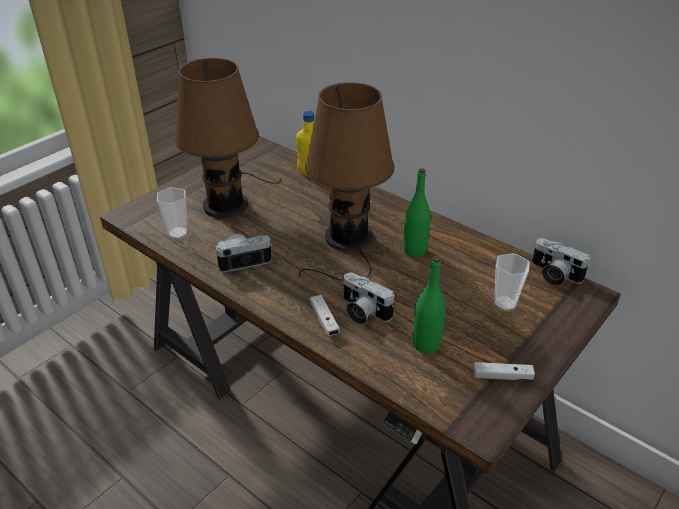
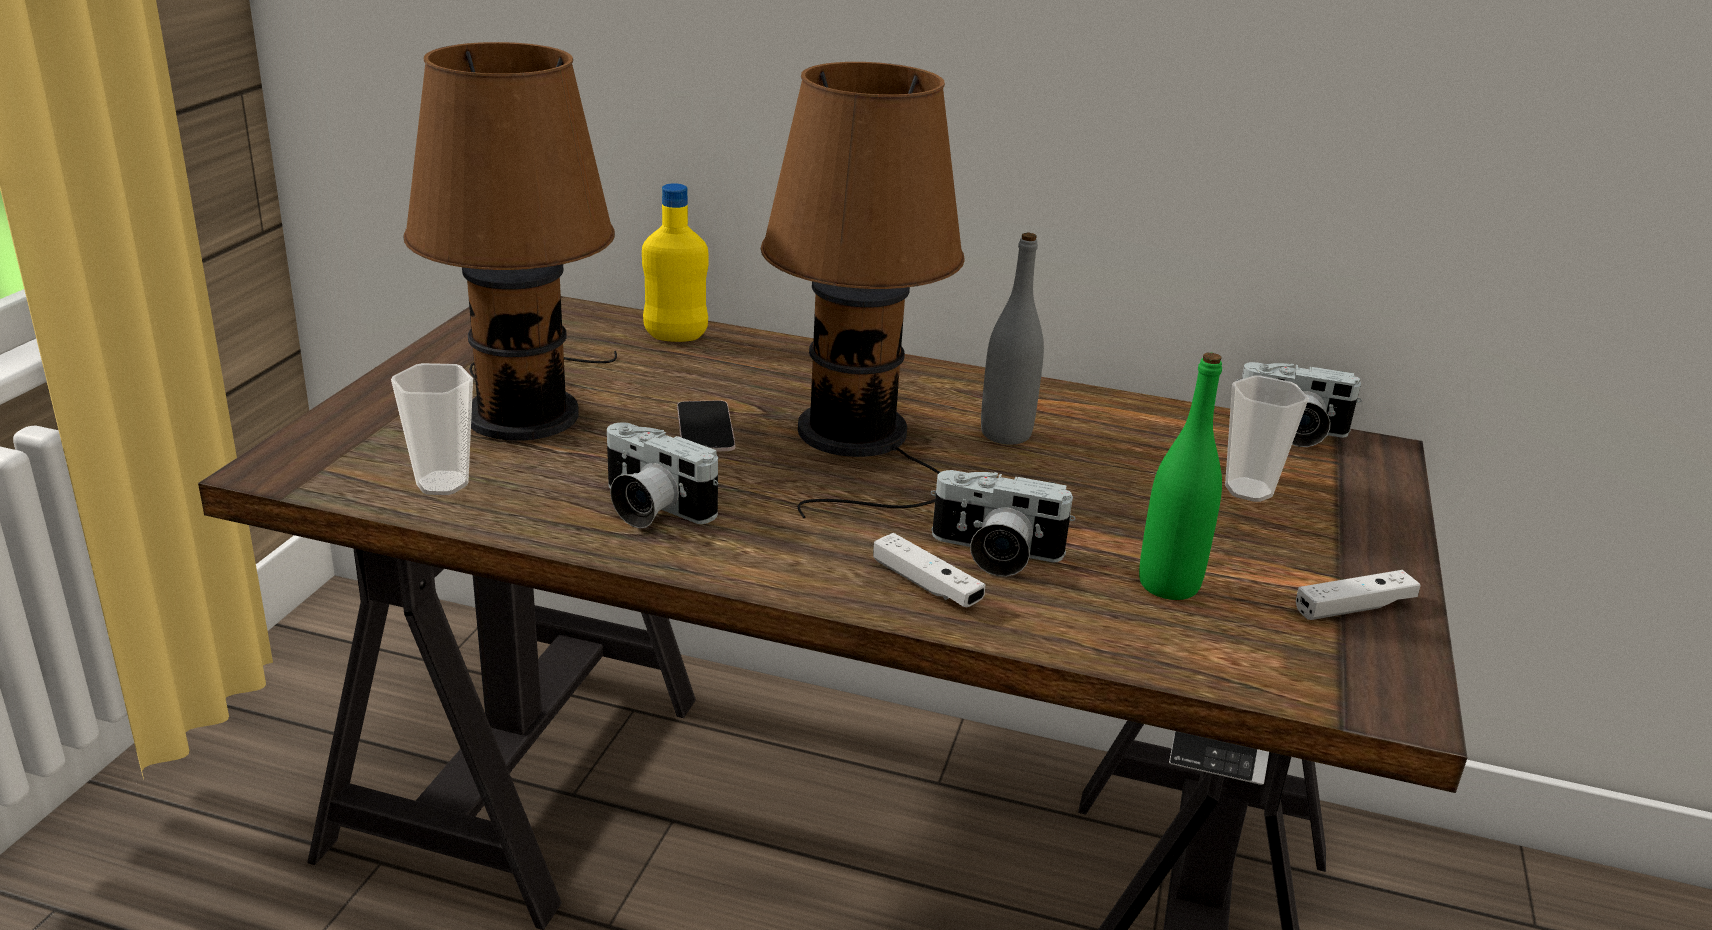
camera: 25 degrees left, 10 degrees down
(244, 260) = (650, 508): camera -> camera turned 105 degrees counterclockwise
(290, 224) = (705, 428): none -> phone
(414, 250) = (1005, 434): green bottle -> grey bottle

